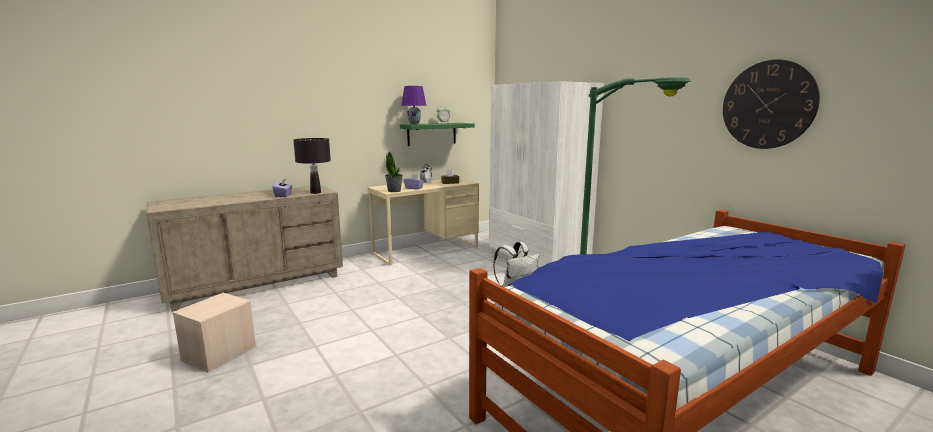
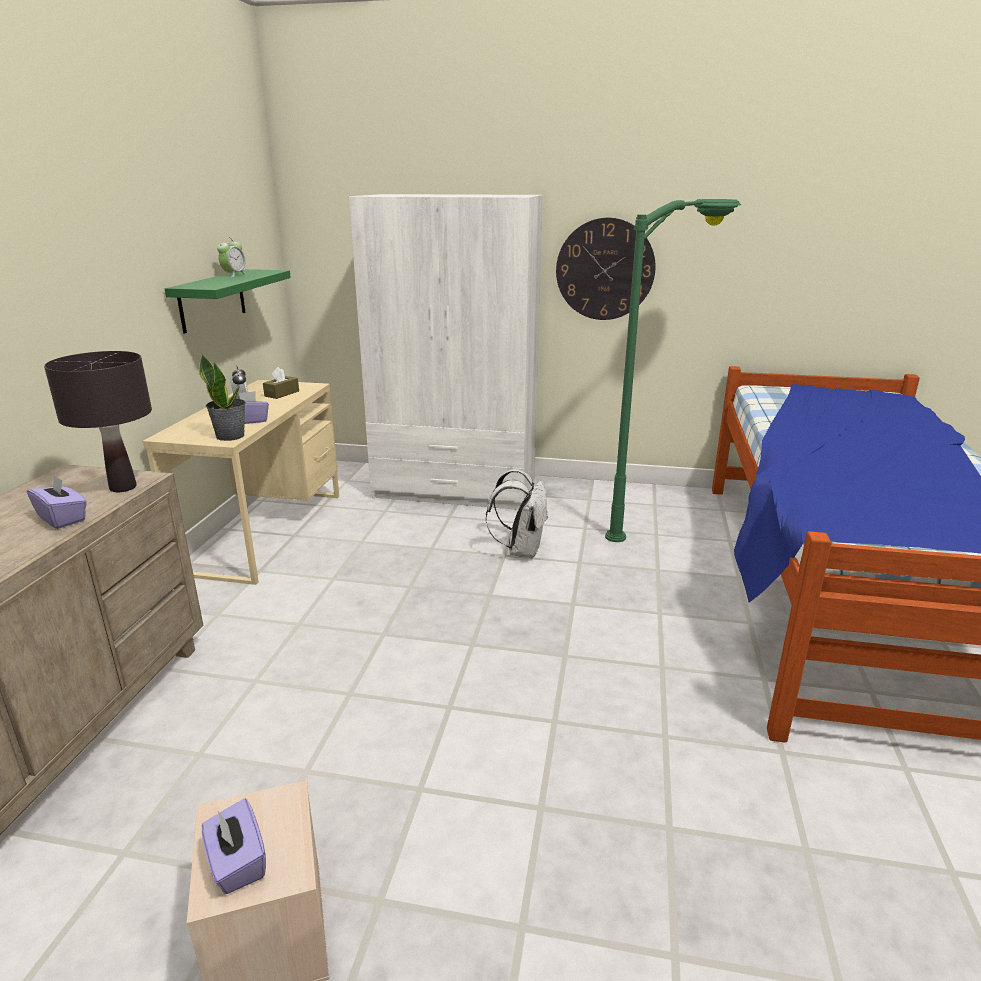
camera: 45 degrees left, 10 degrees up
(201, 307) = (237, 863): none -> purple tissue box
(414, 124) = (203, 285): purple table lamp -> none
(768, 105) = (785, 232): wall clock -> wall clock (605, 269)

